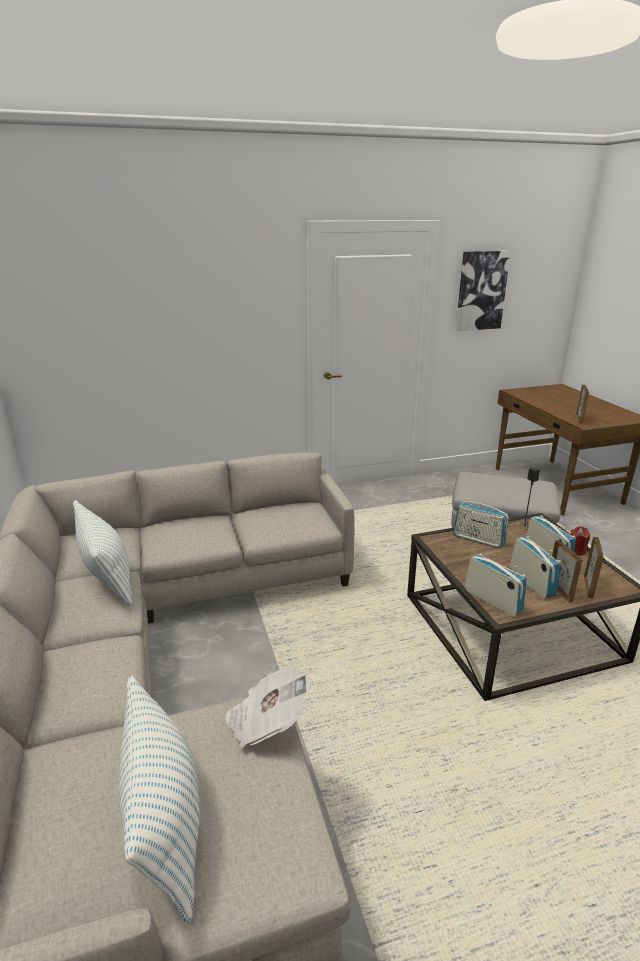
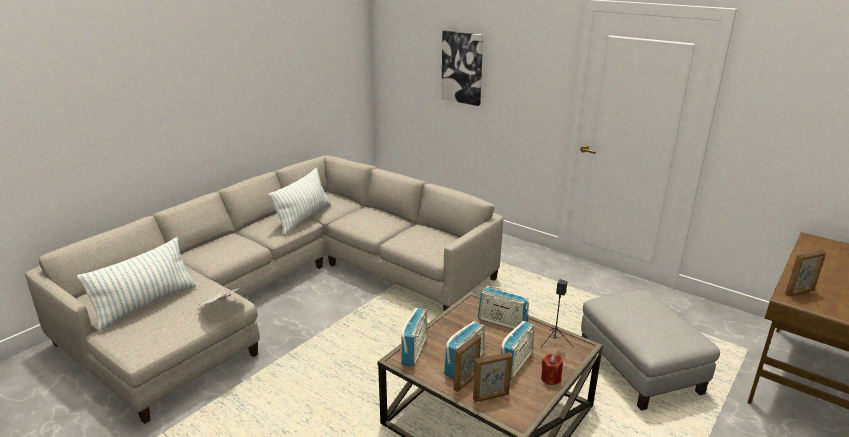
camera: 55 degrees right, 0 degrees up
(478, 539) = (502, 323): radio -> radio turned 60 degrees counterclockwise
(481, 291) = (790, 100): picture -> picture (462, 67)

